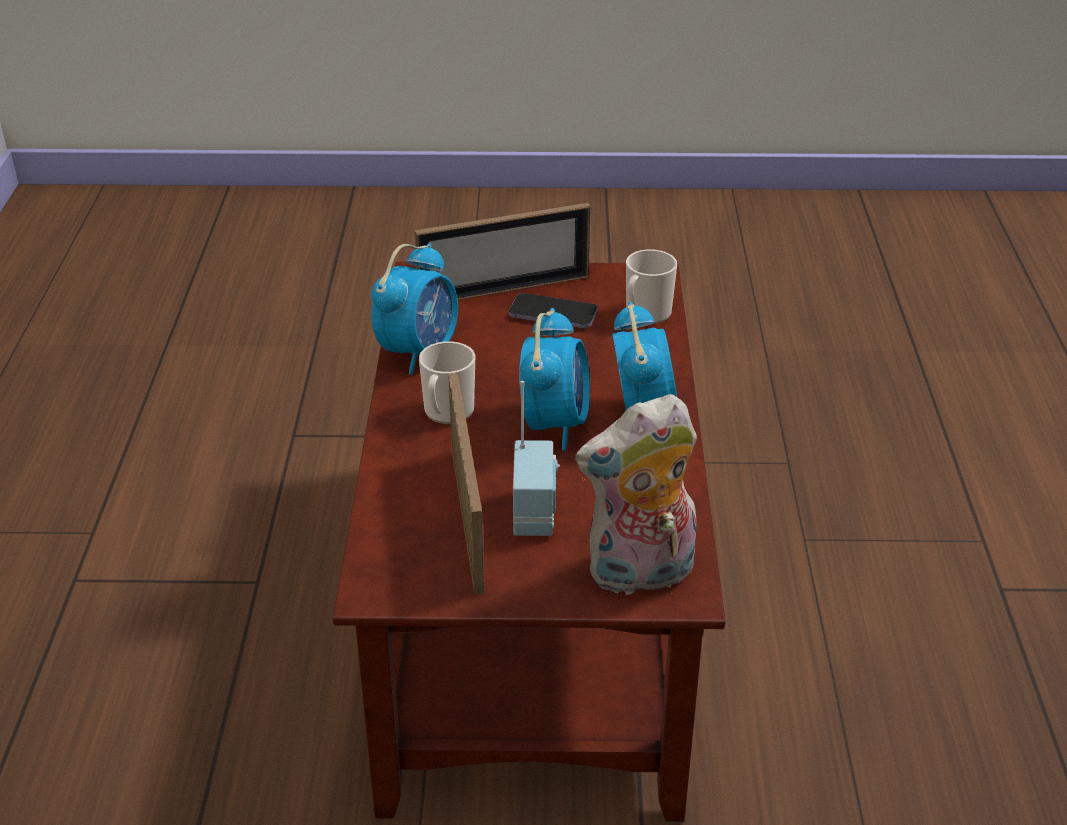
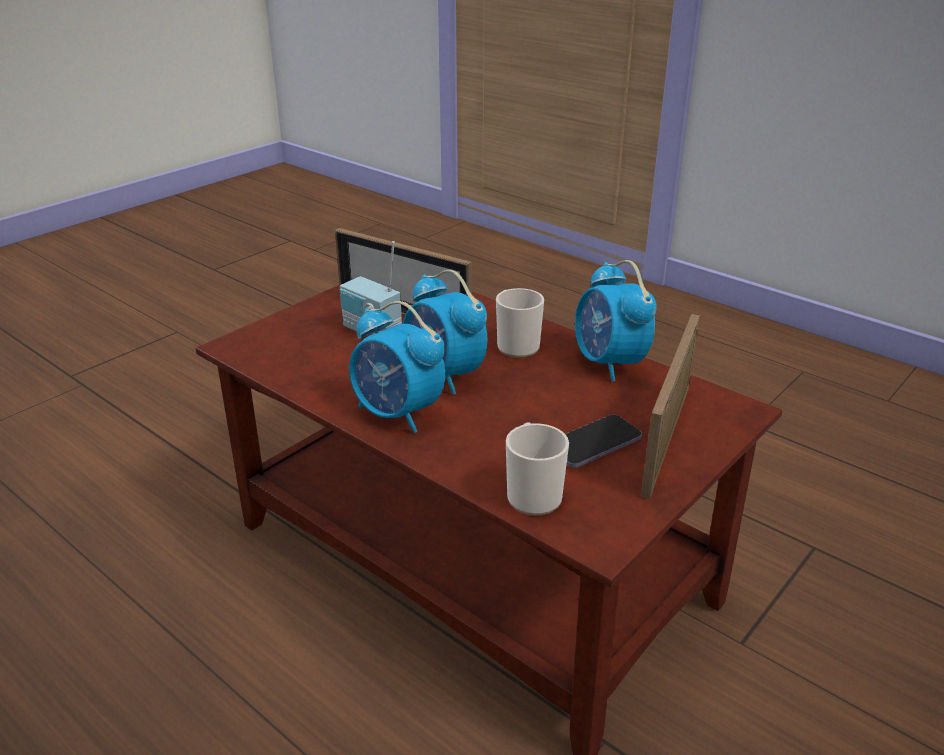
camera: 130 degrees right, 5 degrees down
(640, 575) = (269, 339): plush toy -> none

